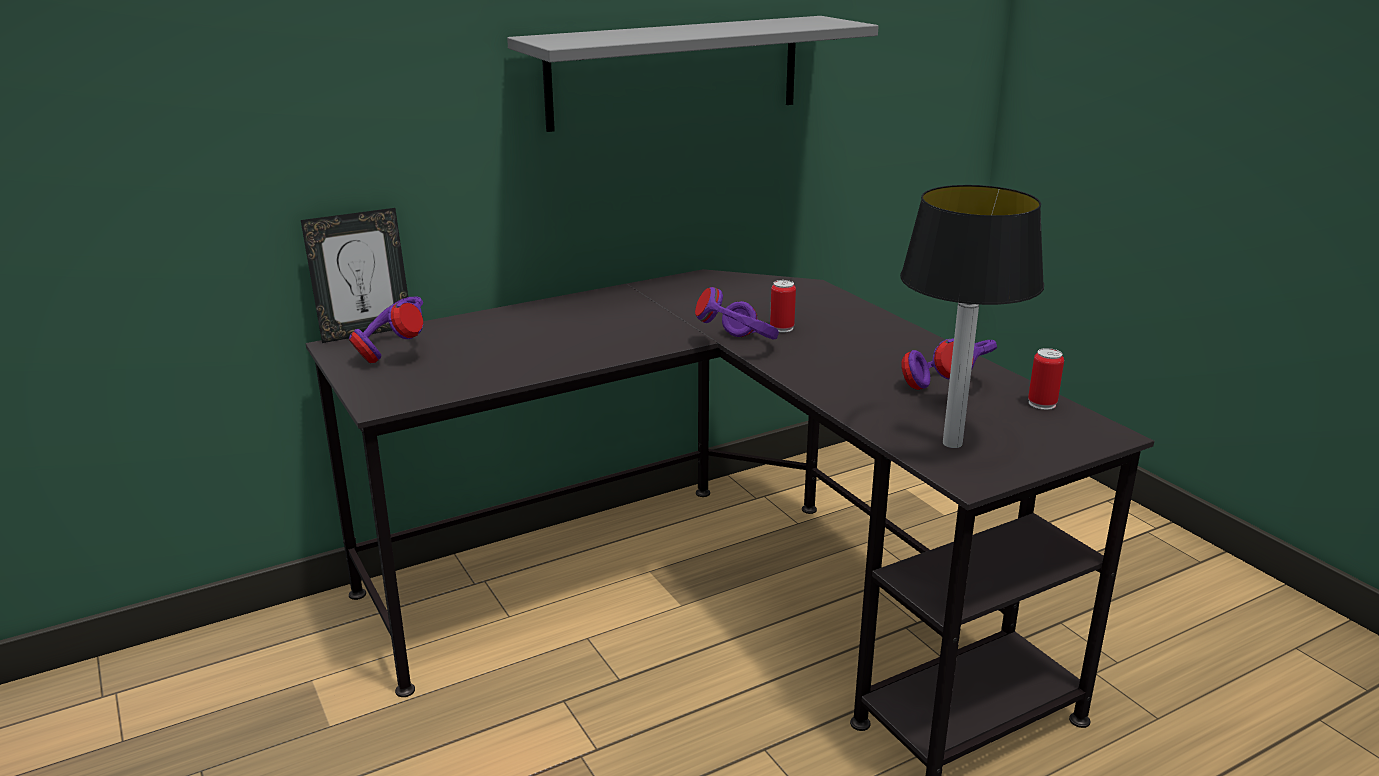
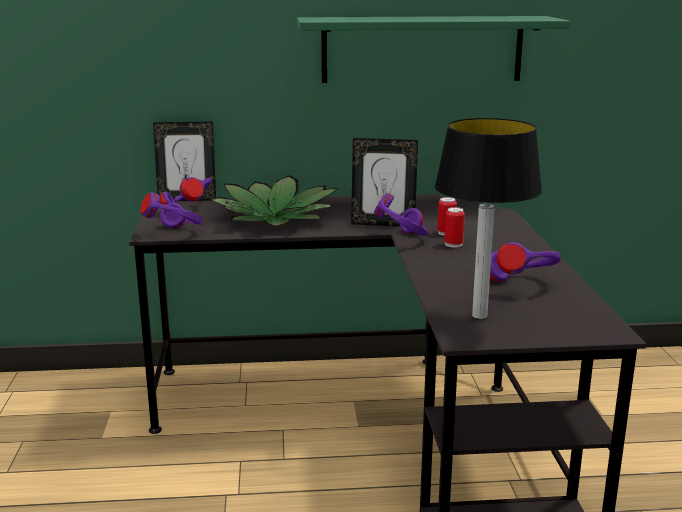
camera: 25 degrees right, 5 degrees down
(416, 395) = (175, 233): none -> purple headphones
(534, 341) = (276, 217): none -> potted plant
(675, 72) = (422, 49): grey shelf -> green shelf
(689, 327) = (383, 224): none -> picture frame
(1042, 403) = (583, 305): can -> can (453, 244)

